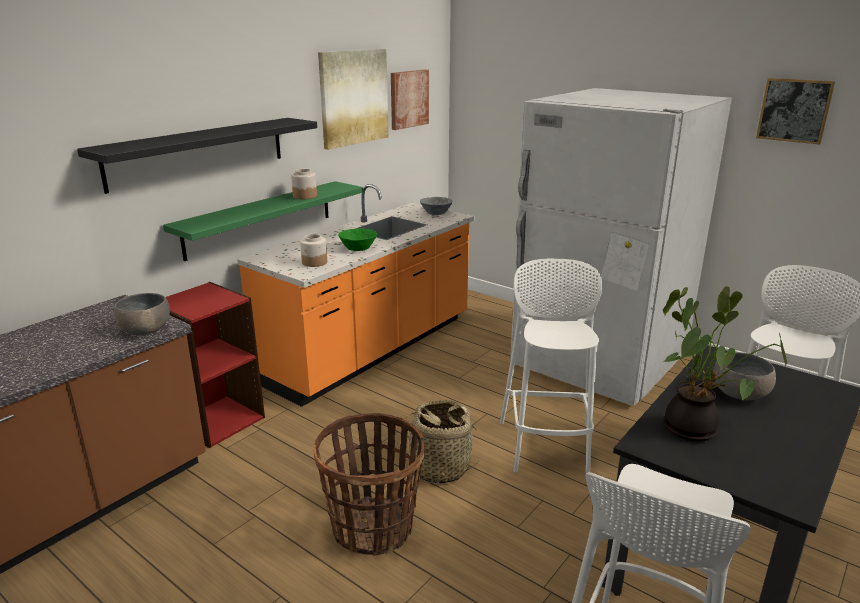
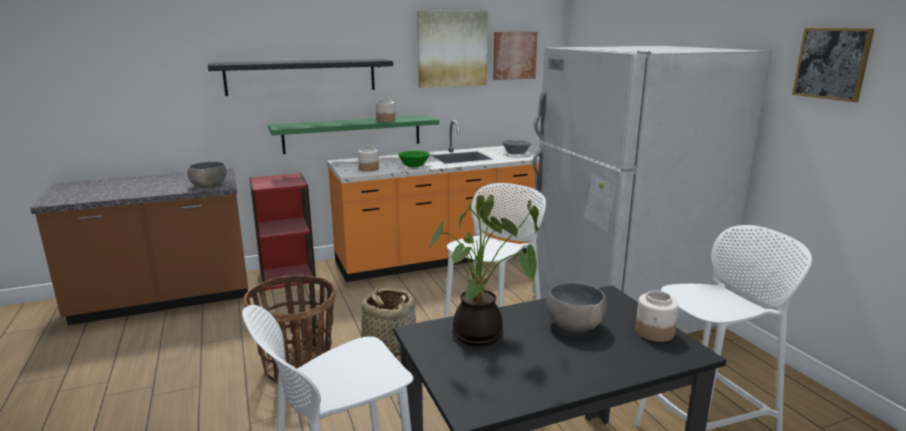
camera: 30 degrees right, 5 degrees down
(796, 380) = (654, 332): none -> jar

